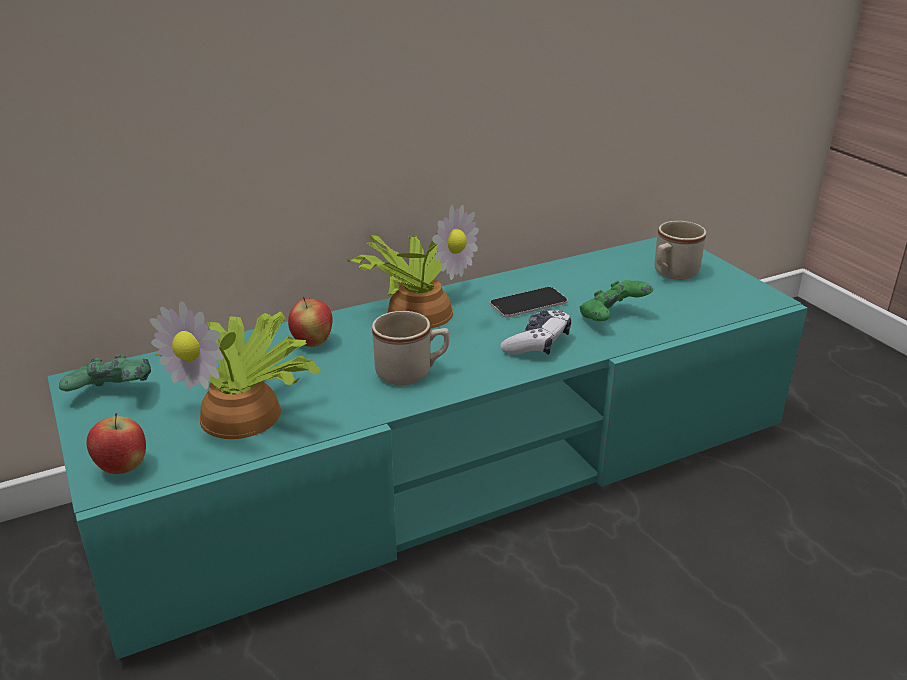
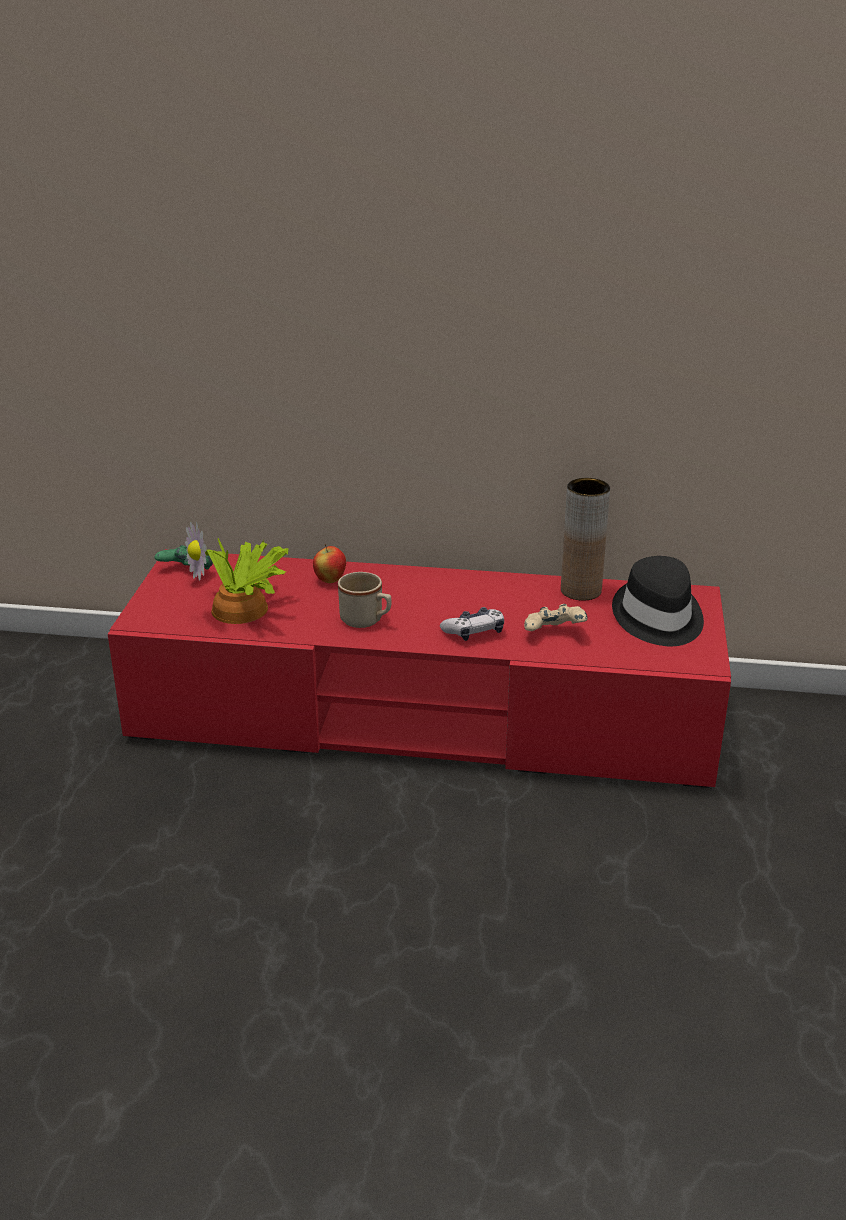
camera: 35 degrees right, 0 degrees up
(122, 468) = (151, 615): apple -> none
(418, 310) = (425, 582): potted plant -> none
(453, 467) = (423, 716): turquoise tv stand -> red tv stand
(528, 303) = (509, 602): phone -> none
(575, 271) = (581, 591): none -> brown vase
(612, 318) = (554, 634): green game controller -> beige game controller
(672, 274) = (657, 618): beige mug -> black hat

